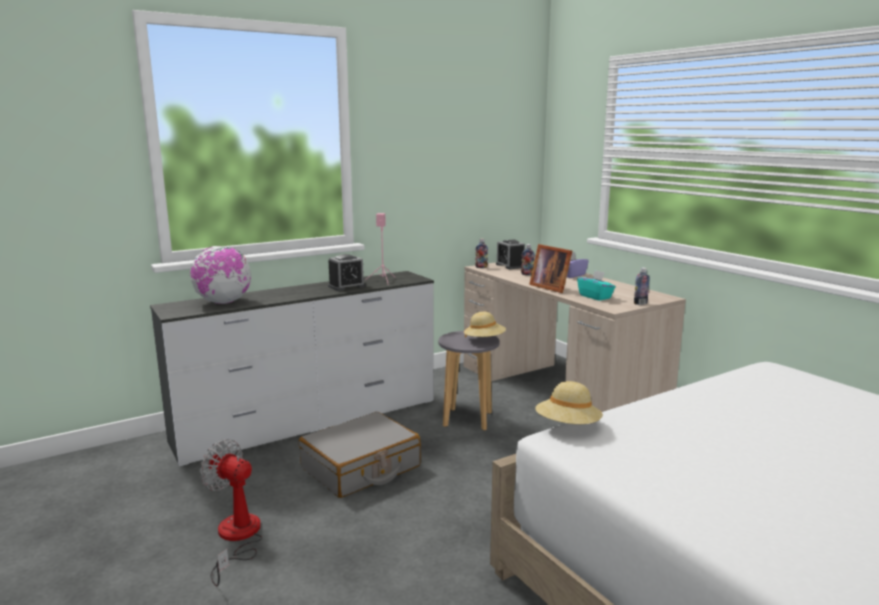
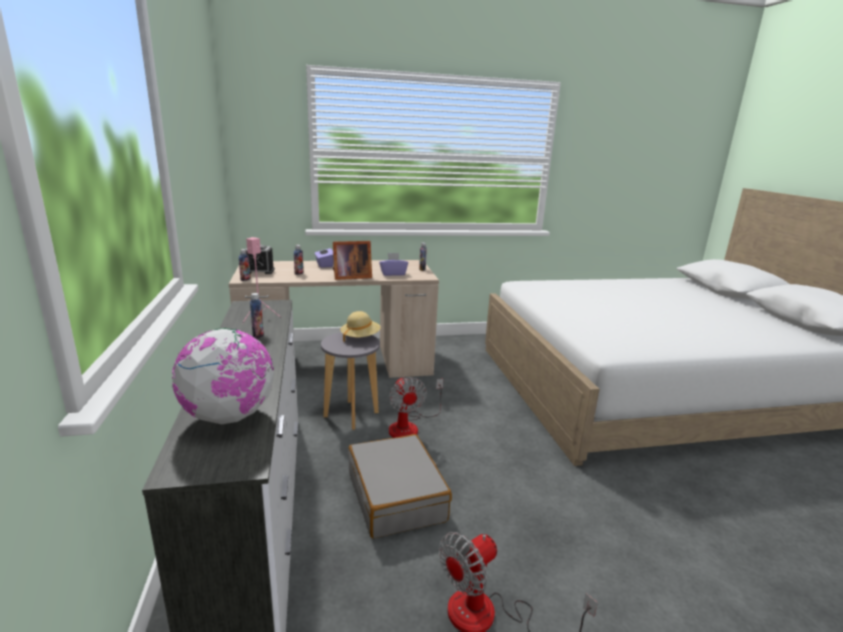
camera: 70 degrees left, 5 degrees up
(347, 286) = (258, 335): alarm clock -> bottle
(477, 451) = (410, 426): none -> fan
(568, 426) = (592, 346): beige hat -> none
(595, 297) = (393, 273): turquoise tissue box -> purple tissue box

